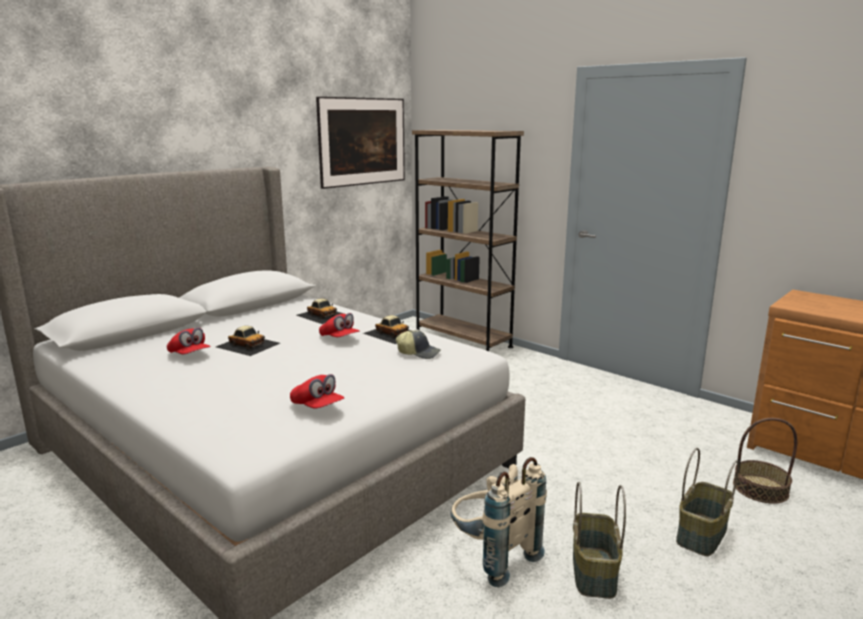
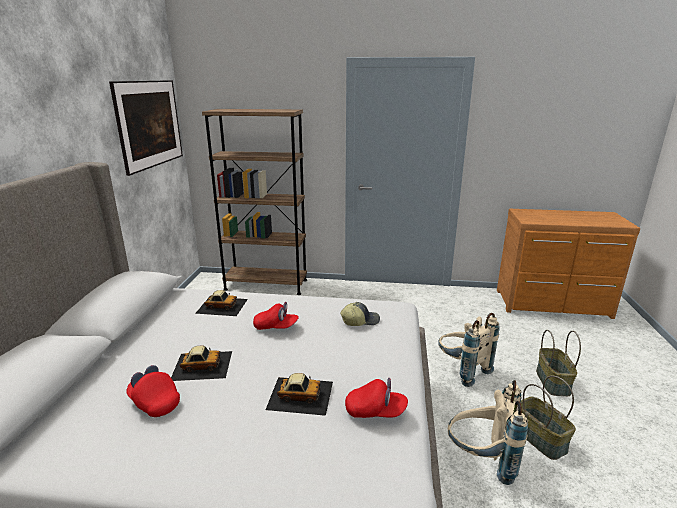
camera: 35 degrees left, 5 degrees up
(189, 355) = (154, 402): red cap -> red cap turned 150 degrees counterclockwise
(392, 333) = (310, 307): toy car -> toy car (300, 395)
(586, 479) = (461, 370): none -> beige backpack
(760, 489) = (541, 337): basket -> none

